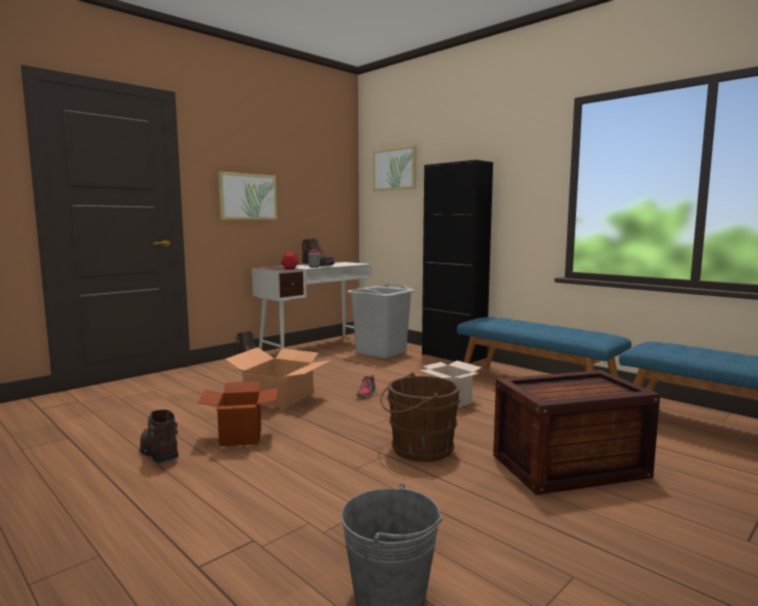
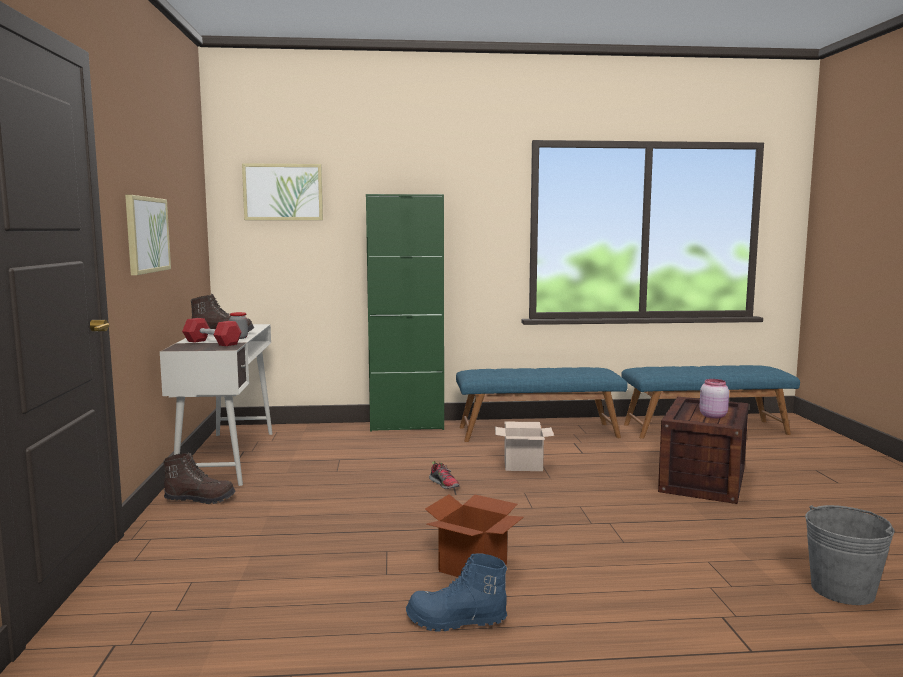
camera: 50 degrees left, 0 degrees up
(158, 454) = (456, 621): brown boot -> blue boot
(280, 397) = (378, 520): cardboard box -> none
(381, 353) = (325, 441): grey laundry basket -> none
(418, 449) = (613, 509): brown bucket -> none
(453, 357) = (406, 426): black cabinet -> green cabinet
(574, 392) = (713, 416): none -> pink jar

